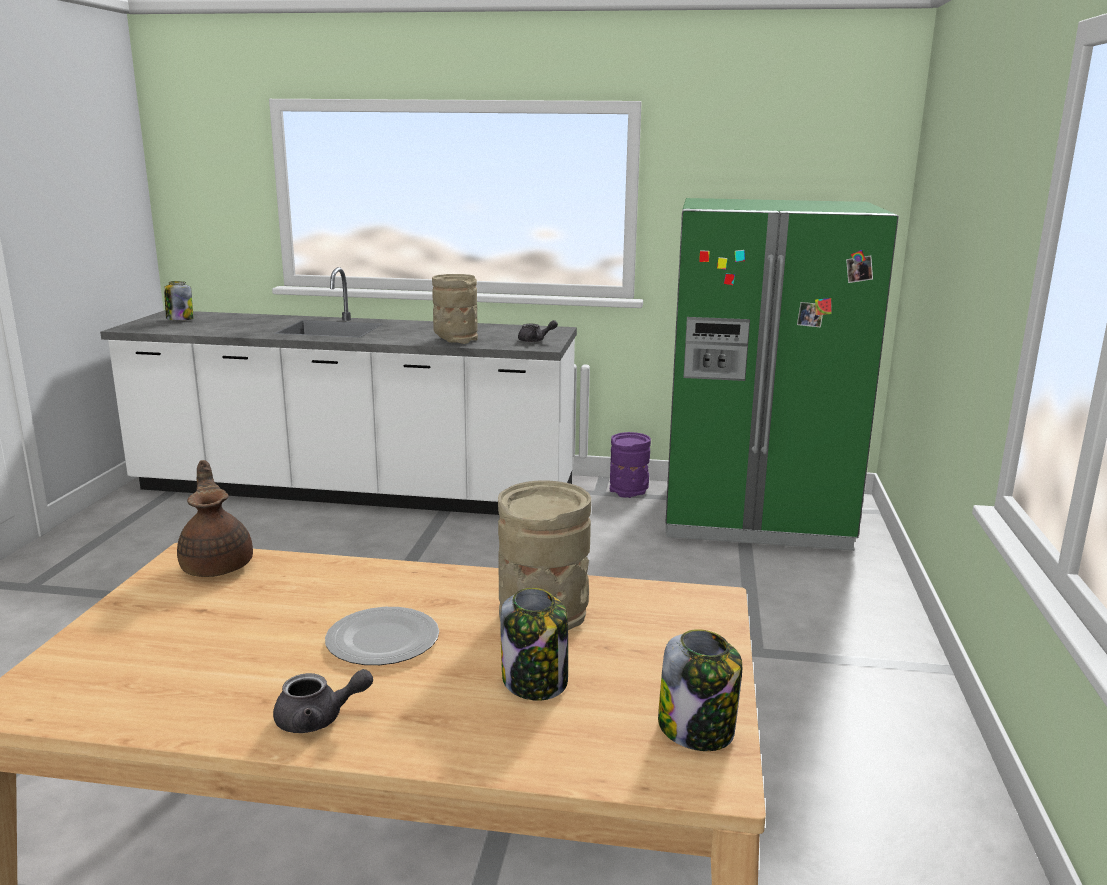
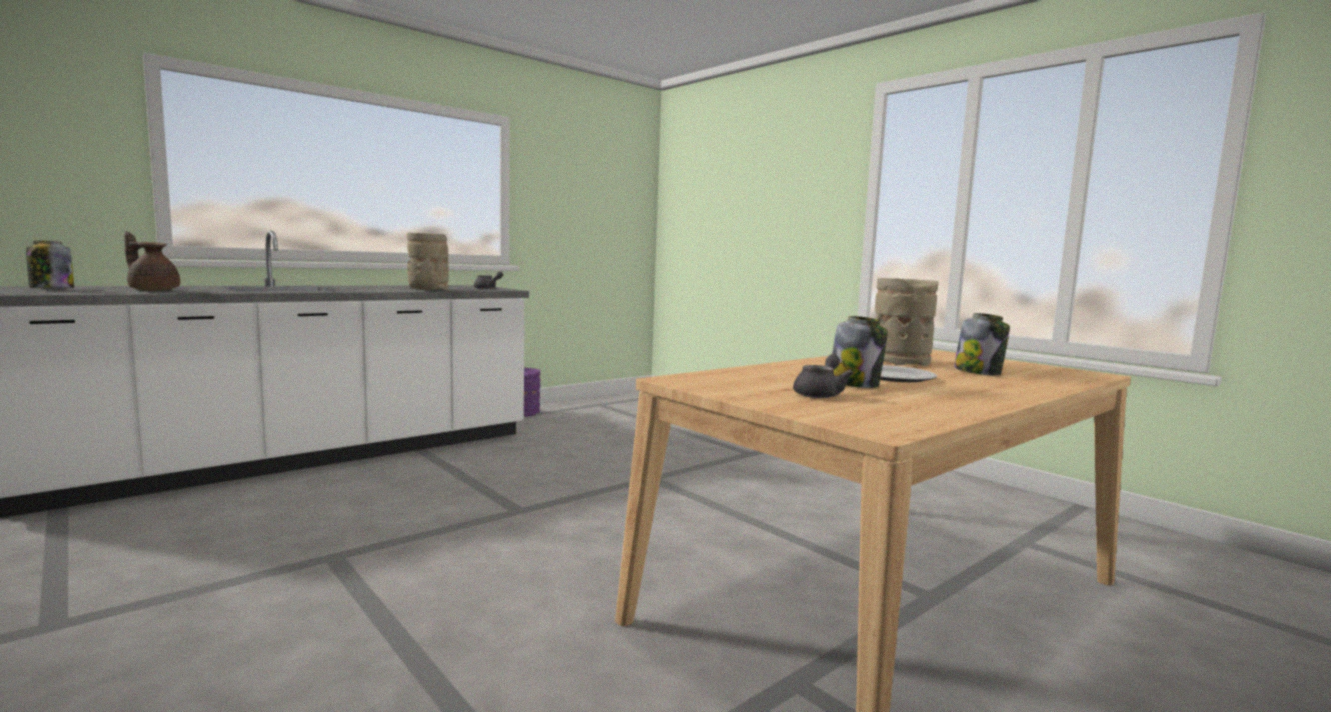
camera: 50 degrees left, 10 degrees down
(218, 565) = (709, 378): brown teapot -> brown teapot (153, 290)
(319, 719) = (986, 395): grey teapot -> grey teapot (820, 394)
(697, 730) = (1050, 369): jar -> jar (854, 384)
(755, 516) = (621, 408): green fridge -> none

